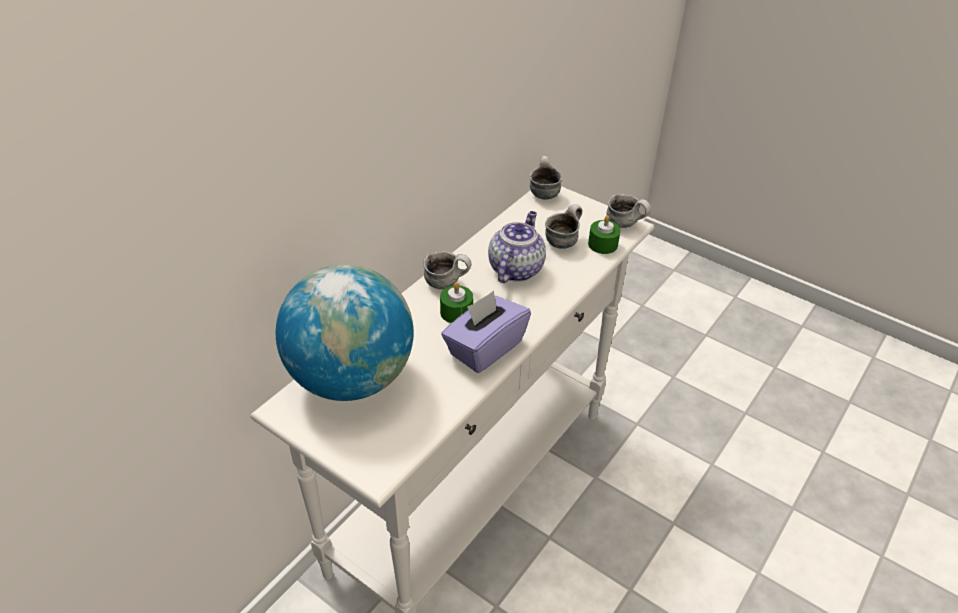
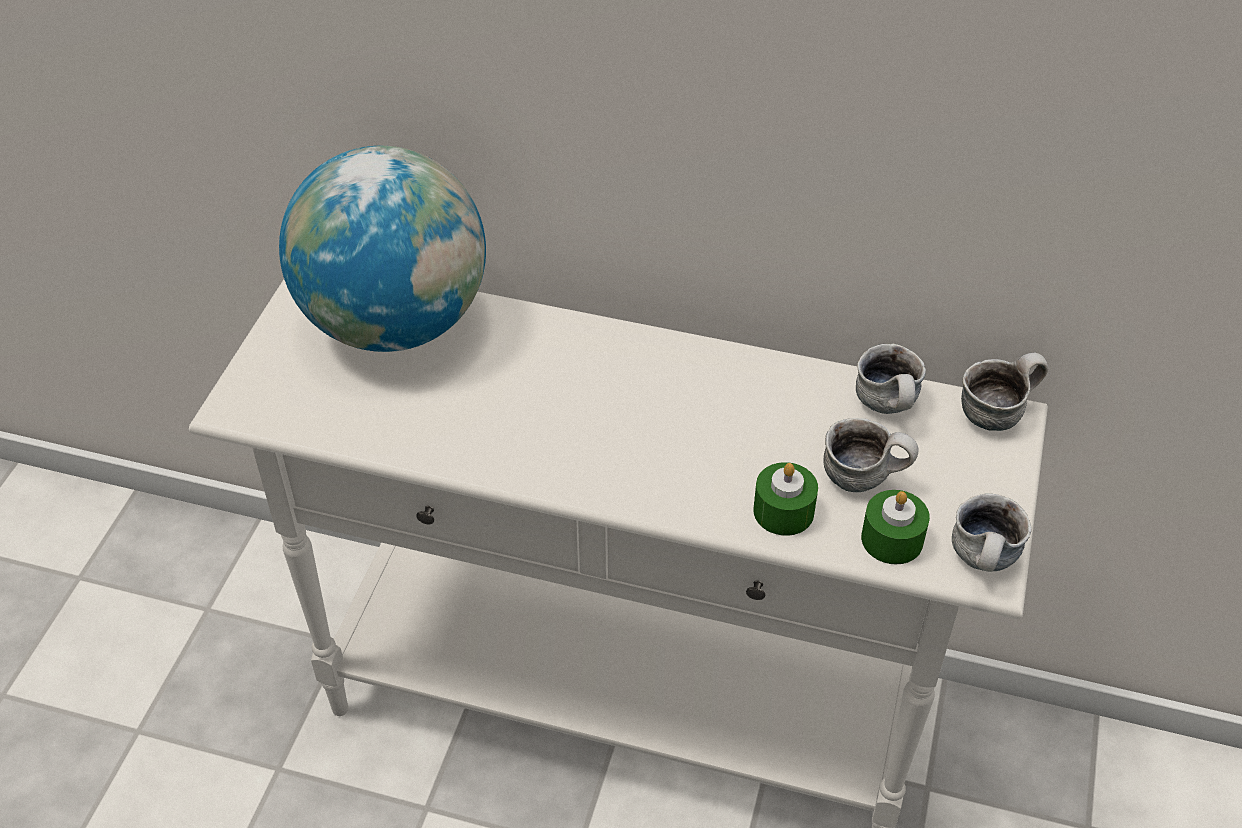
camera: 70 degrees right, 5 degrees up
(447, 282) = (654, 358): mug -> mug (890, 407)
(456, 312) = (589, 390): green candle -> green candle (783, 511)
(485, 348) = (523, 447): purple tissue box -> none
(515, 268) = (742, 432): teapot -> none

